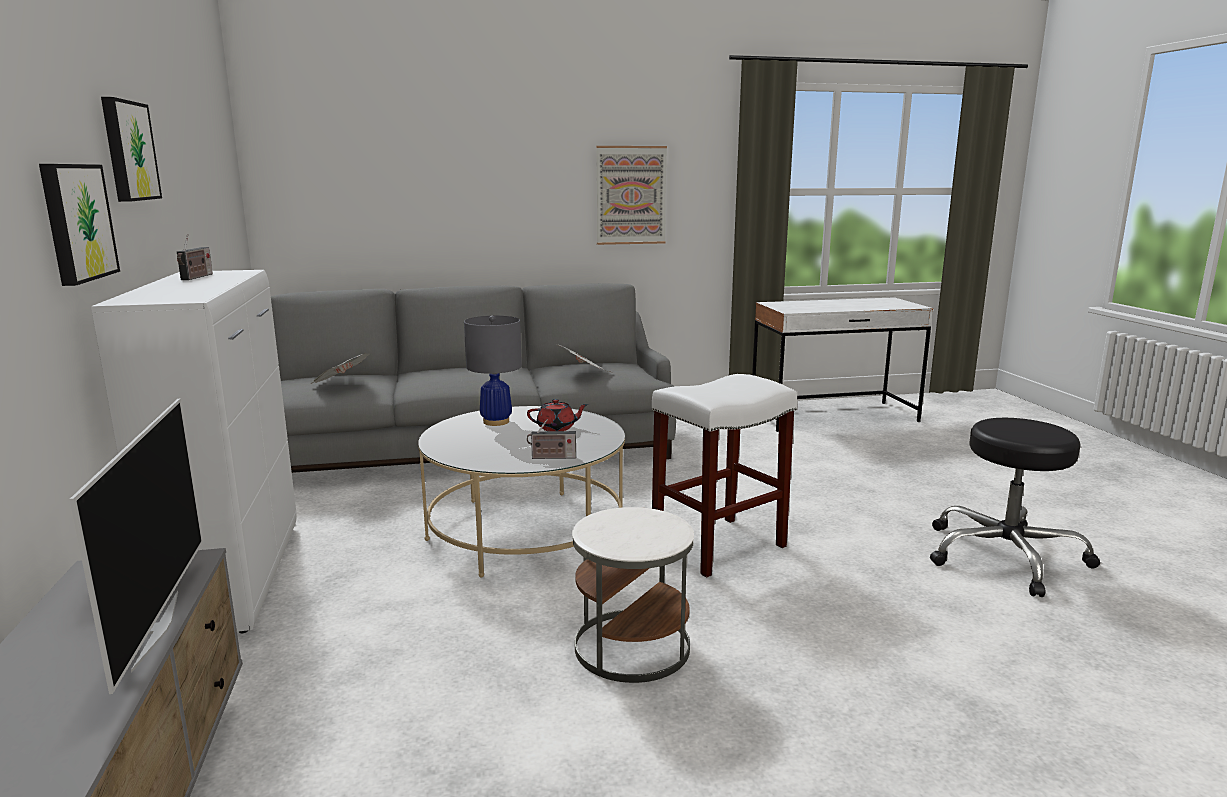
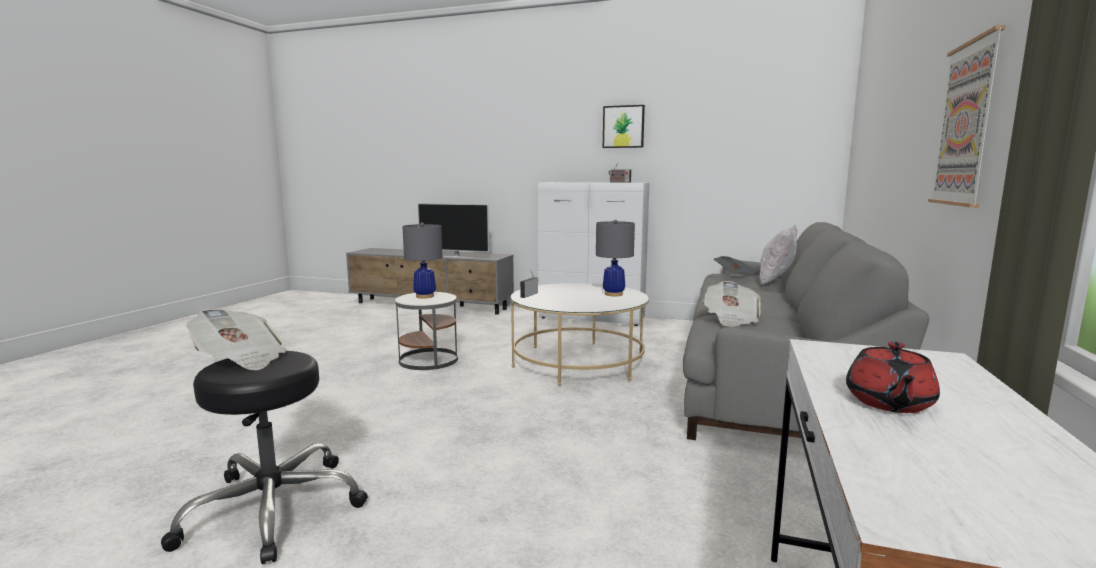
camera: 120 degrees right, 5 degrees down
(76, 222) = (563, 154): picture -> none
(355, 373) = (776, 283): none -> white pillow
(557, 428) = (581, 301): red teapot -> red teapot (888, 403)
(631, 531) = (425, 296): none -> grey table lamp
(719, 545) = (485, 403): white stool -> none
(1038, 437) = (240, 360): none -> newspaper

